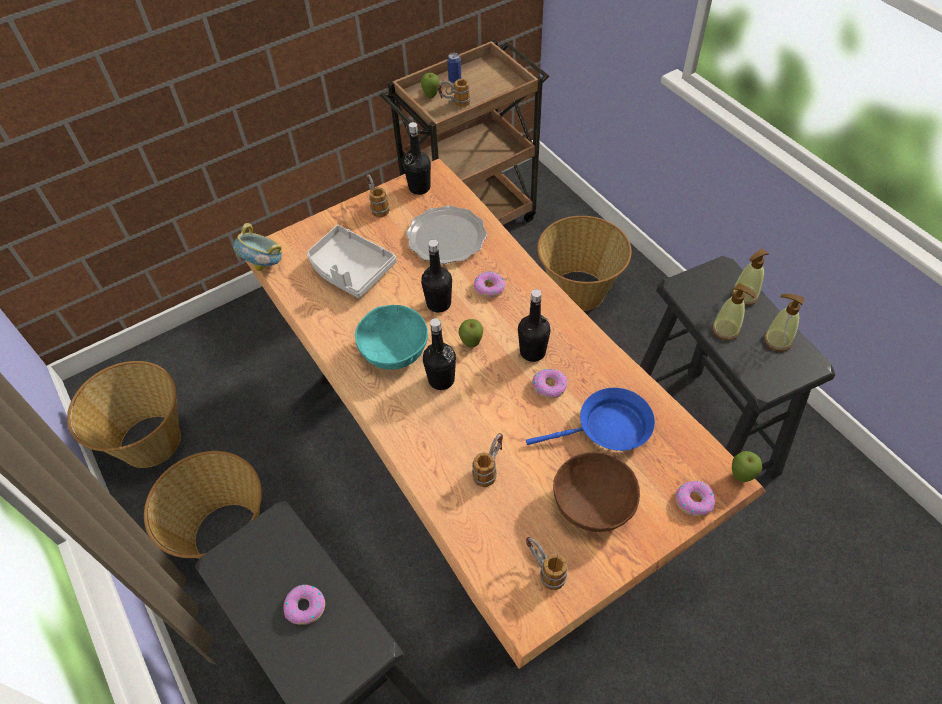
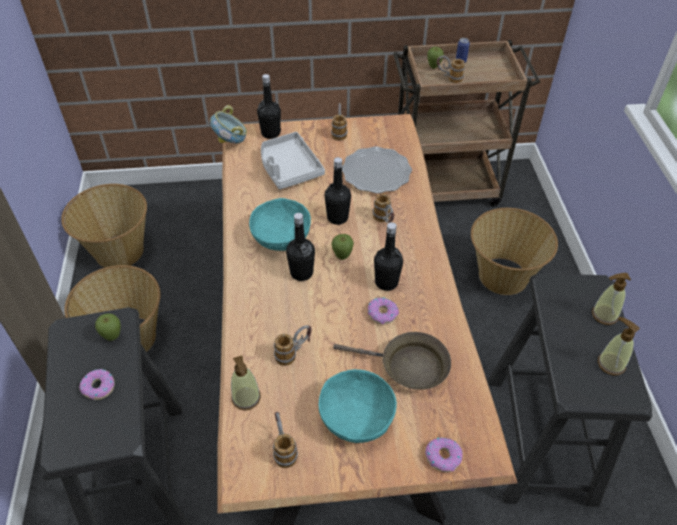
camera: 25 degrees right, 5 degrees down
(419, 188) = (380, 129): black bottle -> black bottle (270, 133)
(489, 288) = (384, 221): donut -> mug
(593, 503) = (356, 417): brown bowl -> turquoise bowl
(608, 428) = (408, 366): blue frying pan -> brown frying pan
(725, 330) = (568, 335): soap dispenser -> soap dispenser (246, 398)
(740, 476) = (498, 457): apple -> apple (113, 337)

